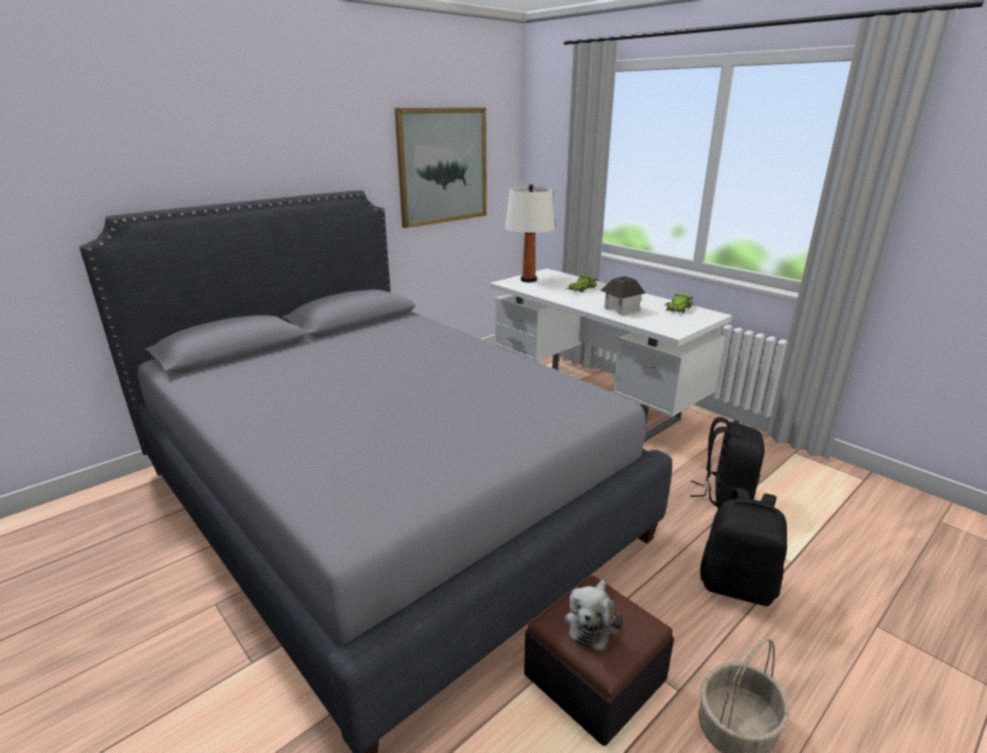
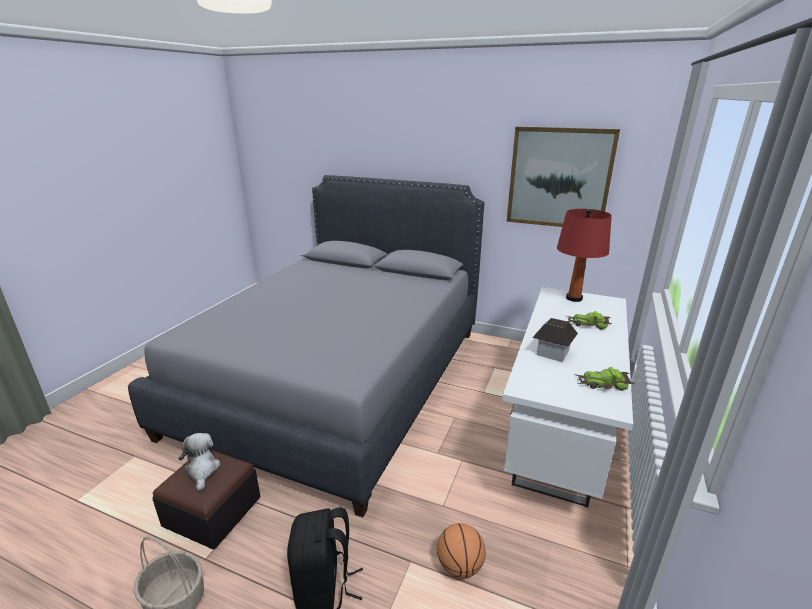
camera: 65 degrees right, 0 degrees up
(528, 280) = (574, 298): white table lamp -> red table lamp
(592, 623) = (202, 470): plush toy -> plush toy turned 75 degrees clockwise
(724, 496) = (460, 566): black backpack -> basketball

